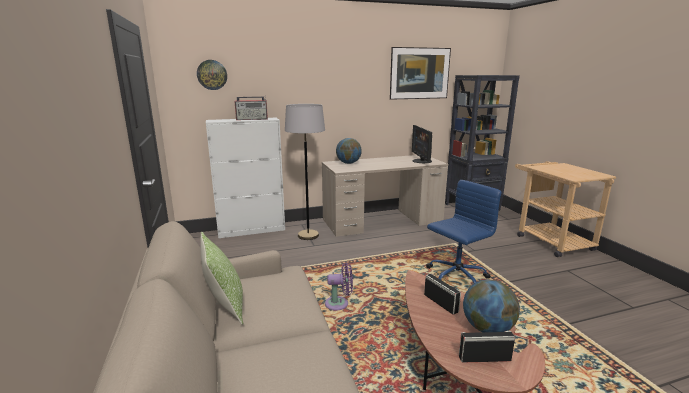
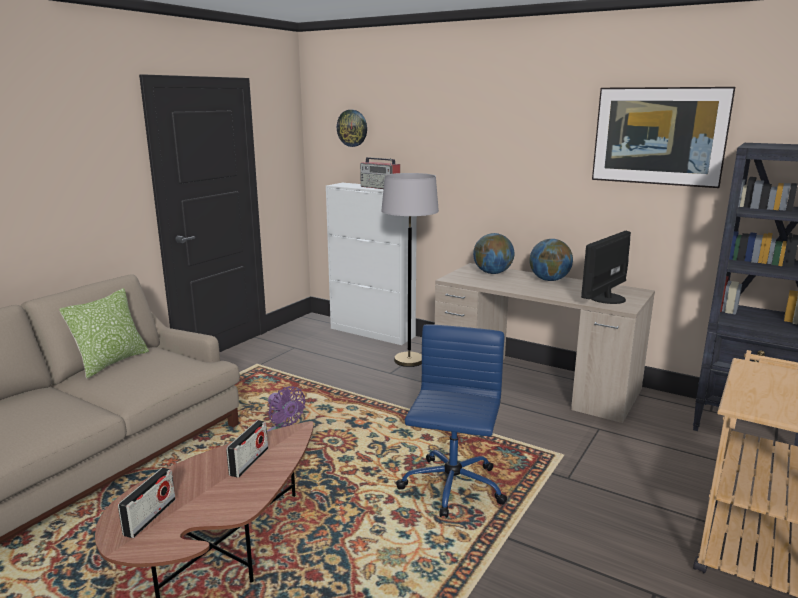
camera: 50 degrees right, 0 degrees up
(456, 277) = (451, 487): blue office chair -> blue office chair turned 90 degrees counterclockwise
(484, 358) = (150, 517): radio -> radio turned 60 degrees clockwise
(487, 329) = (216, 505): globe -> globe (549, 280)

